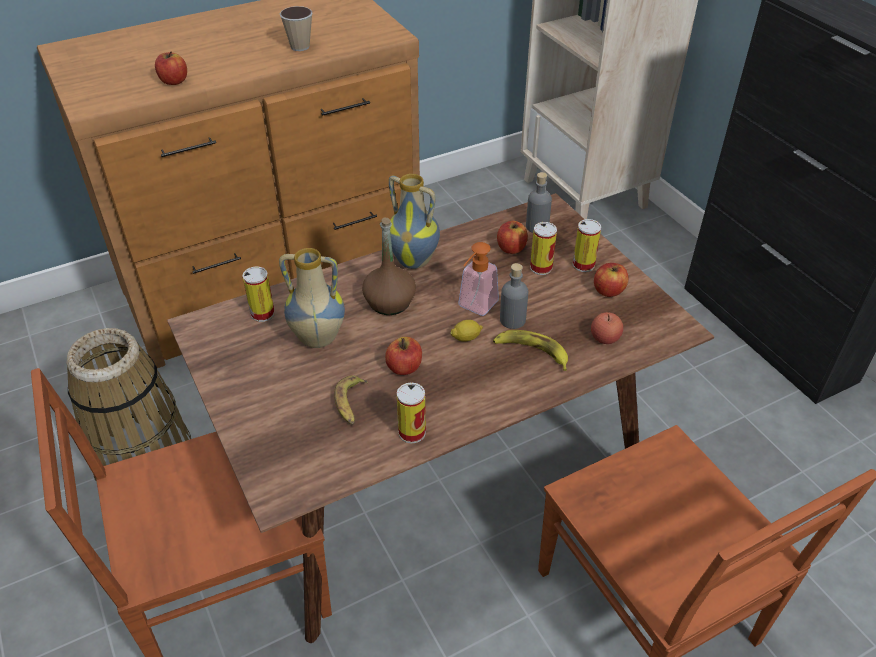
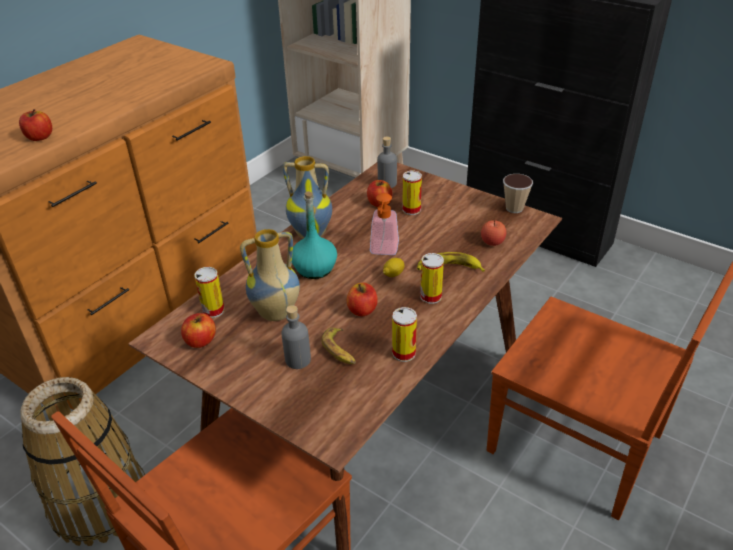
camera: 25 degrees left, 5 degrees down
(300, 47) = (136, 87): cup -> cup (514, 208)
(390, 302) = (315, 268): brown bottle -> turquoise bottle
(512, 320) = (418, 251): grey bottle -> grey bottle (298, 360)
(583, 265) = (440, 199): can -> can (431, 296)
(608, 290) = (470, 210): apple -> apple (200, 341)

